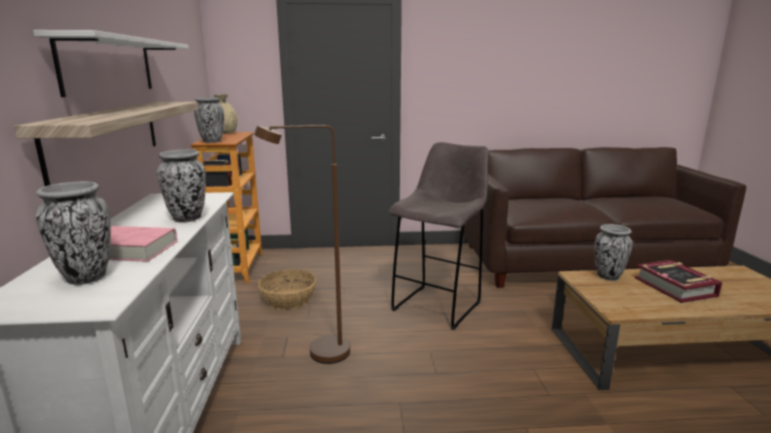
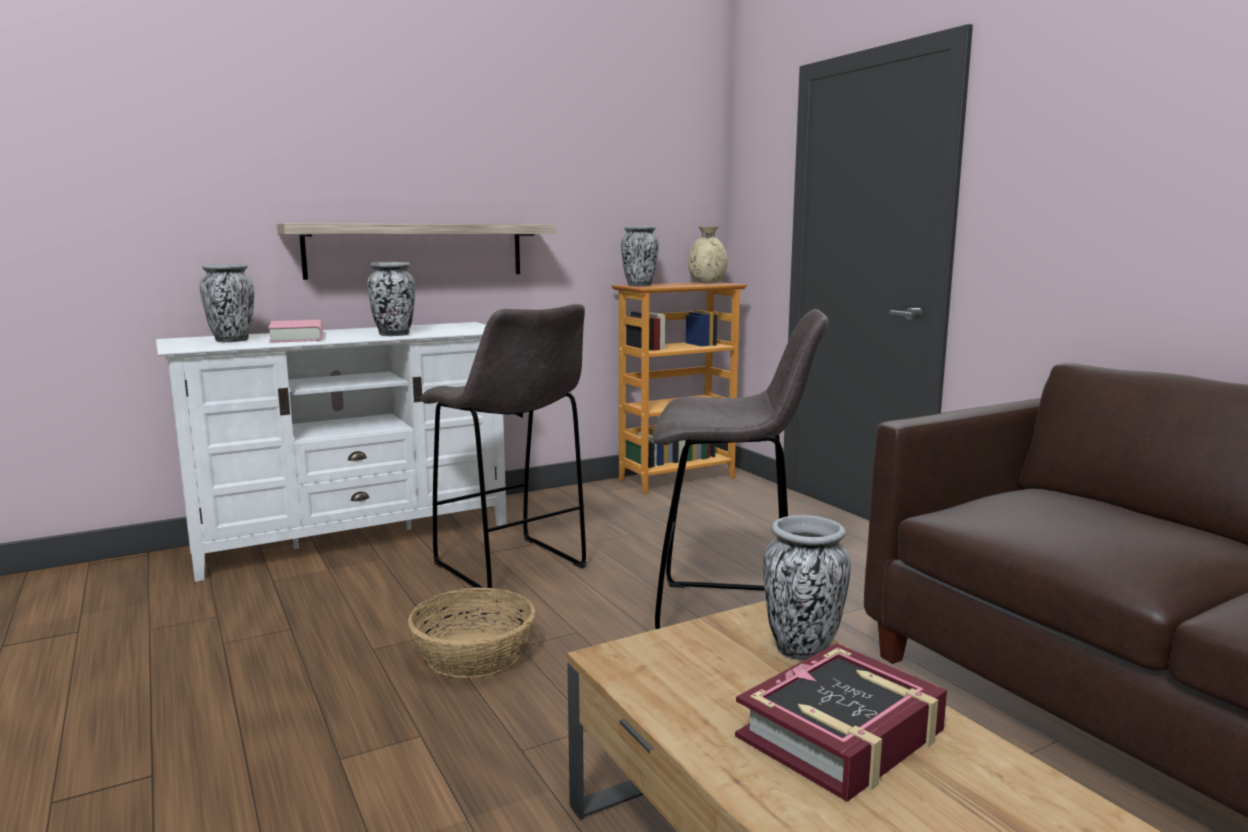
camera: 65 degrees right, 5 degrees down
(109, 65) = (441, 181): white shelf -> none
(288, 299) = (627, 521): basket -> basket (474, 654)
(318, 353) = (512, 567): brown floor lamp -> grey stool

